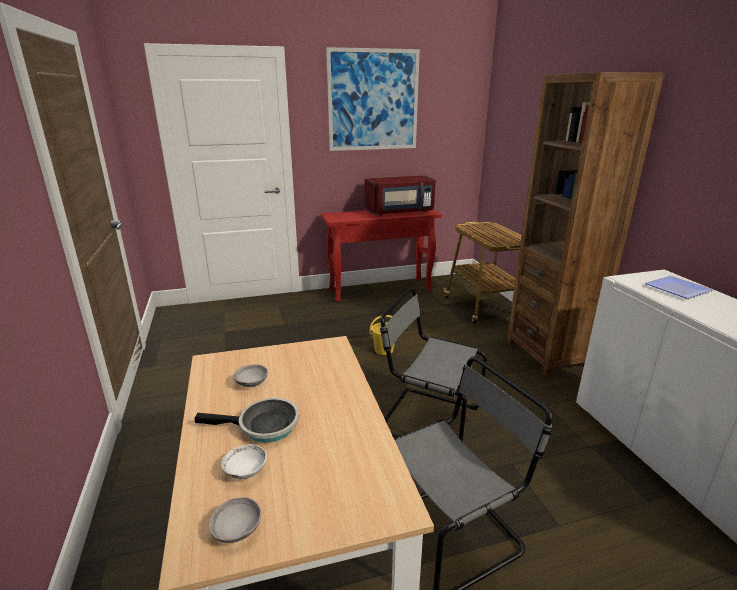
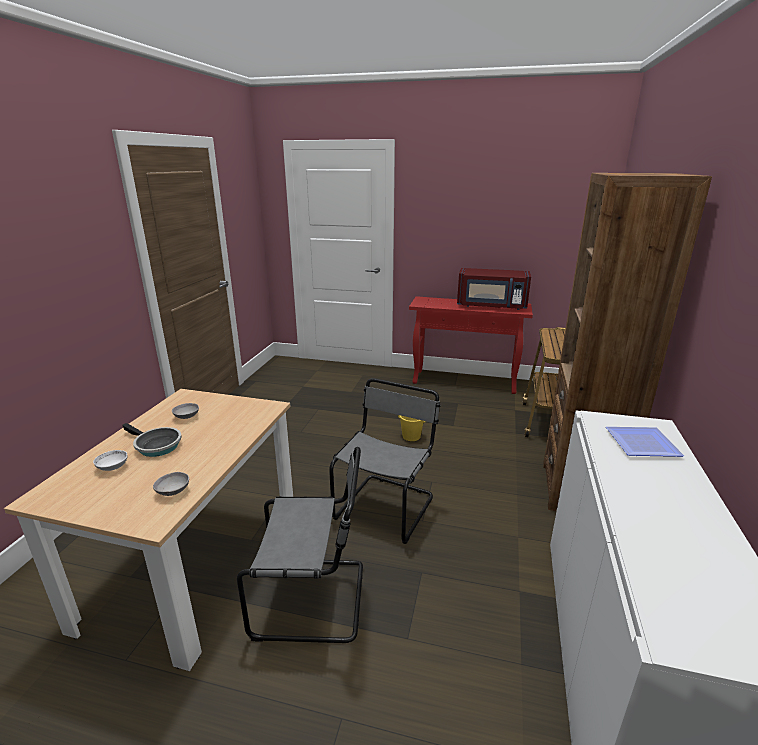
camera: 30 degrees right, 0 degrees up
(237, 530) = (67, 496): grey bowl -> grey bowl (173, 491)
(373, 100) = (478, 190): picture -> none
(426, 419) = (386, 505): grey chair -> grey chair turned 60 degrees clockwise

